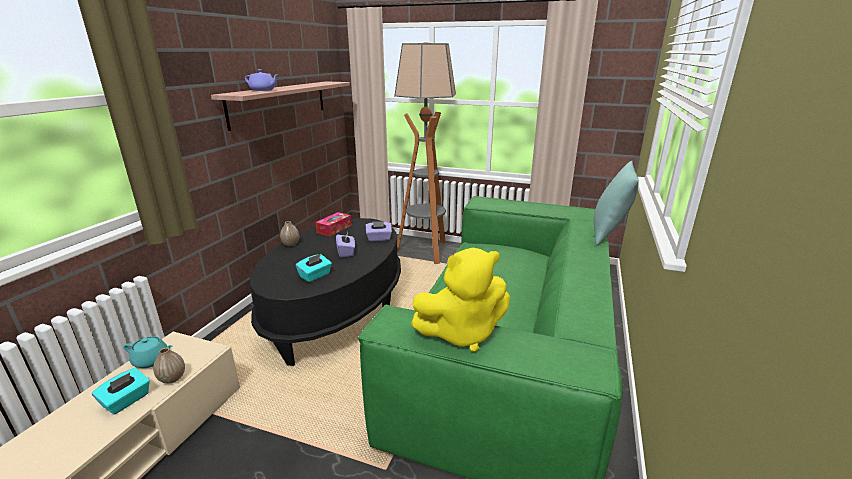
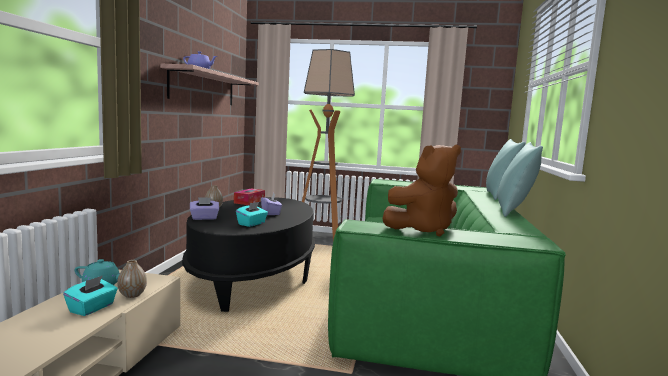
camera: 10 degrees left, 15 degrees down
(379, 238) = (296, 207): purple tissue box -> purple tissue box (204, 218)
(462, 333) = (423, 229): yellow plush toy -> brown plush toy
(606, 277) = (514, 211): none -> turquoise pillow

